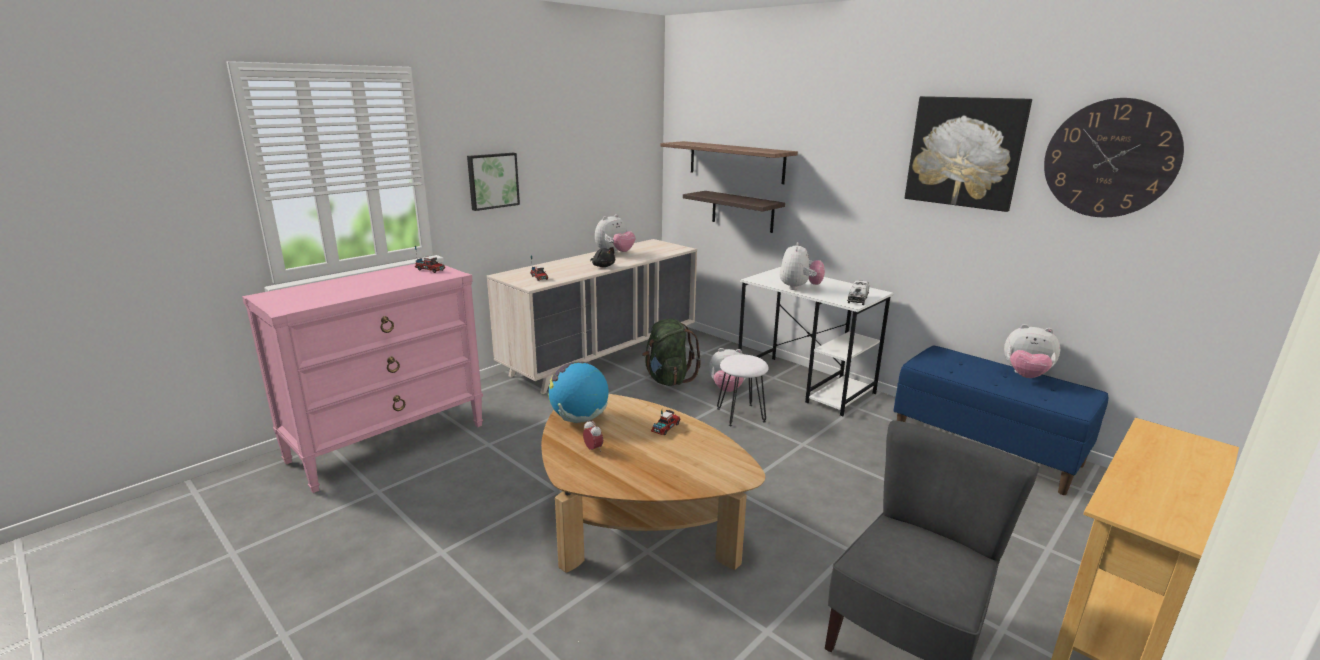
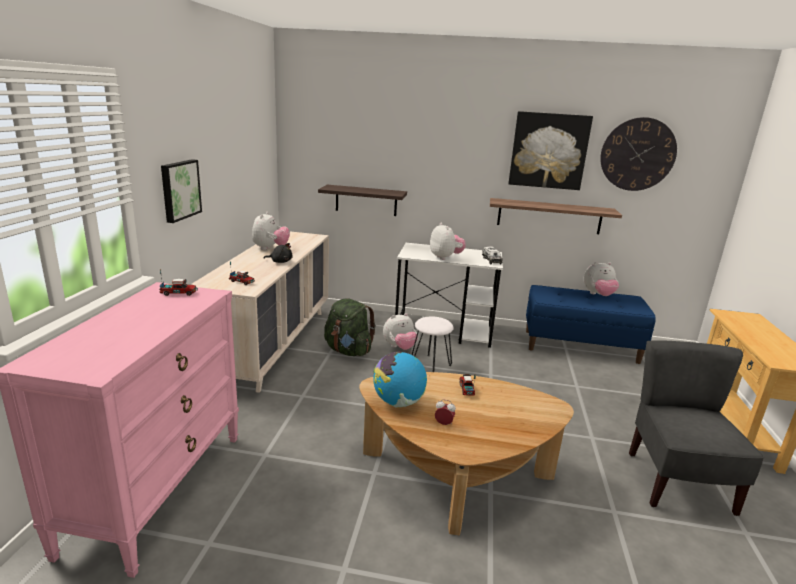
camera: 35 degrees left, 0 degrees up
(736, 162) = (358, 159): shelf -> shelf (549, 216)

